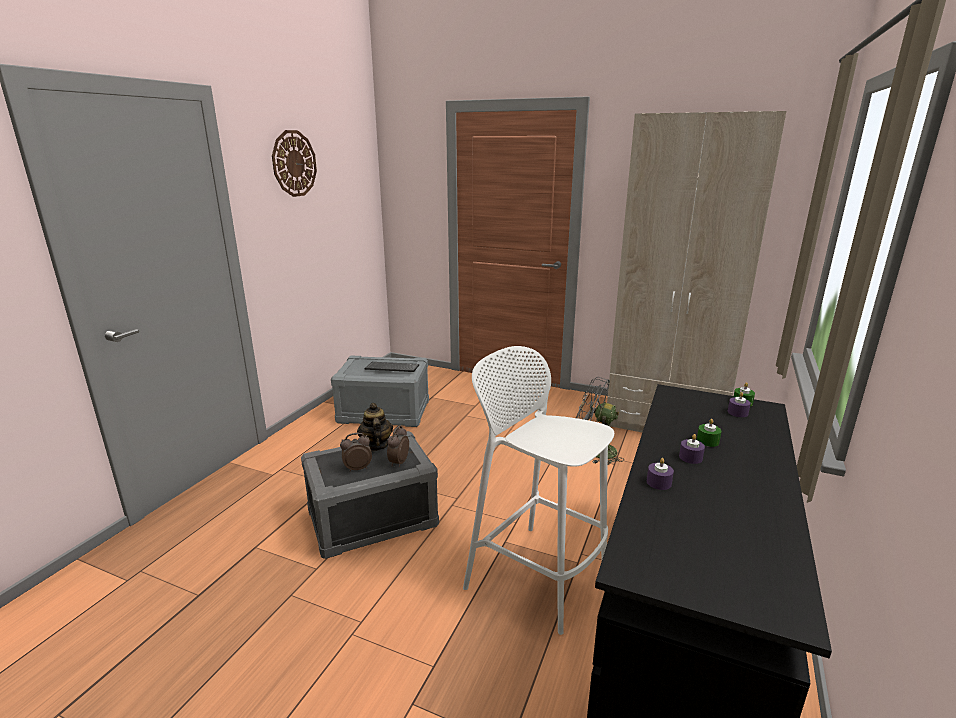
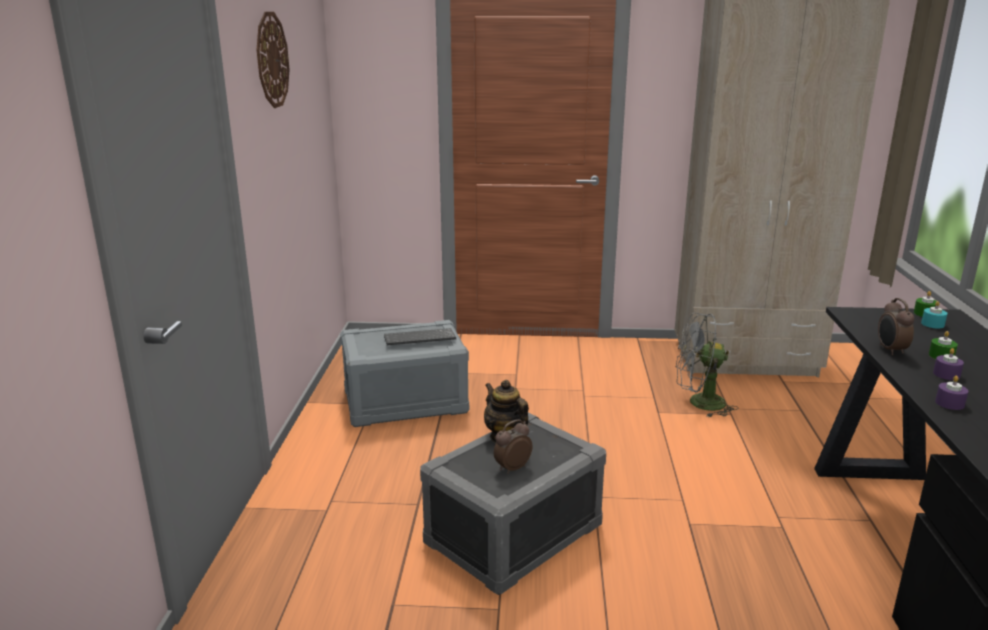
camera: 20 degrees left, 0 degrees up
(398, 462) = (555, 451): alarm clock -> alarm clock (890, 350)
(536, 577) = (754, 552): white stool -> none
(737, 412) = (932, 324): purple candle -> turquoise candle

